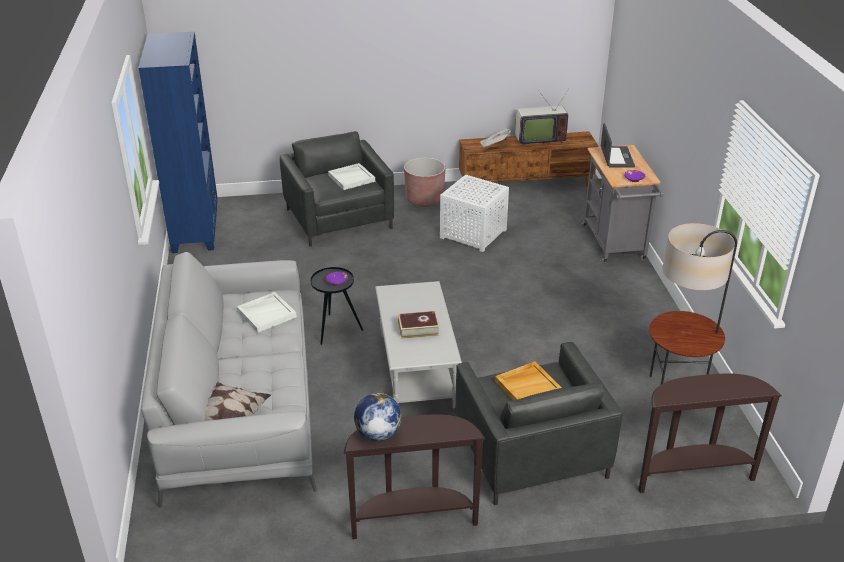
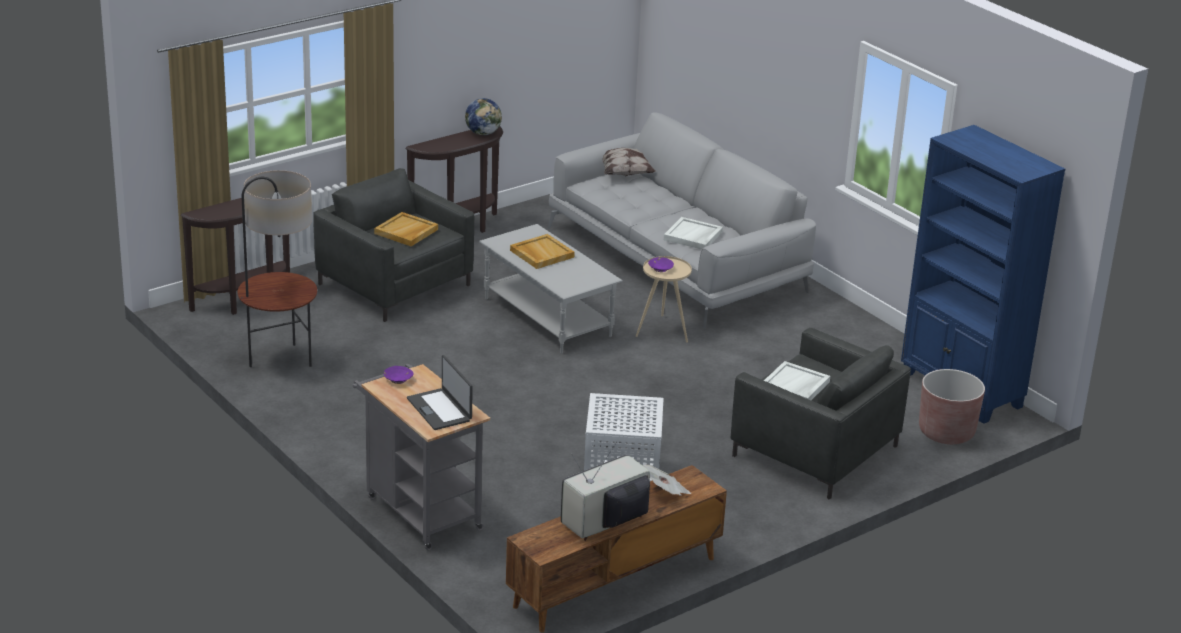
camera: 150 degrees right, 5 degrees down
(335, 330) = (663, 330): black side table -> beige side table
(418, 329) = (541, 254): book -> beige tray
(424, 199) = (738, 513): brown planter -> brown planter (946, 432)

